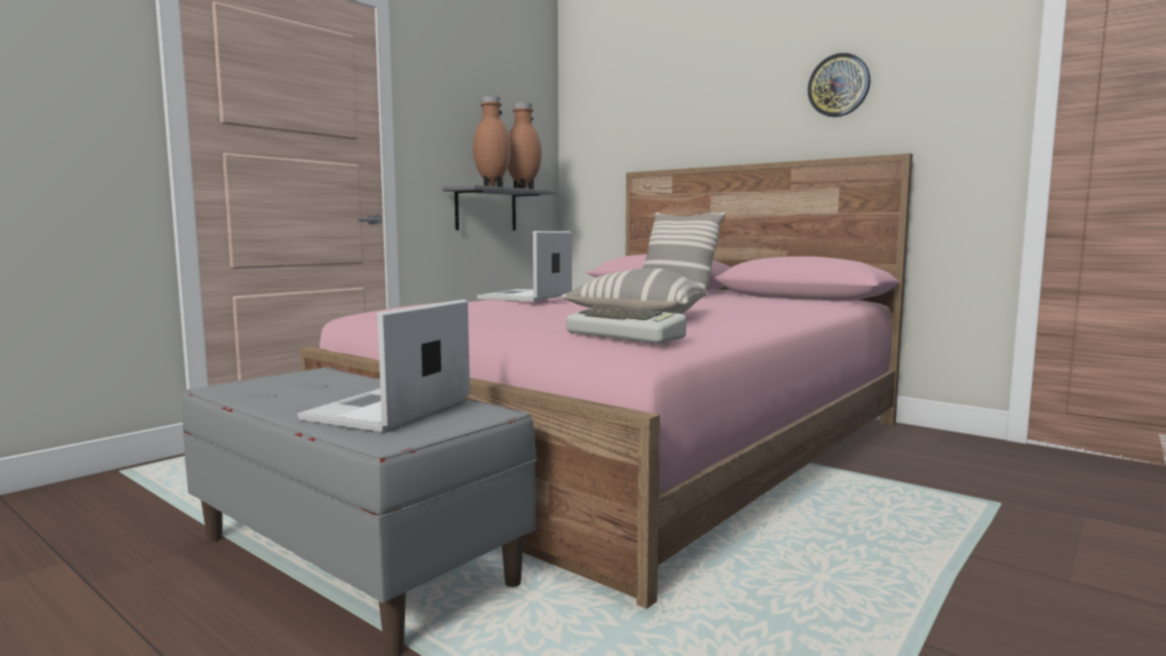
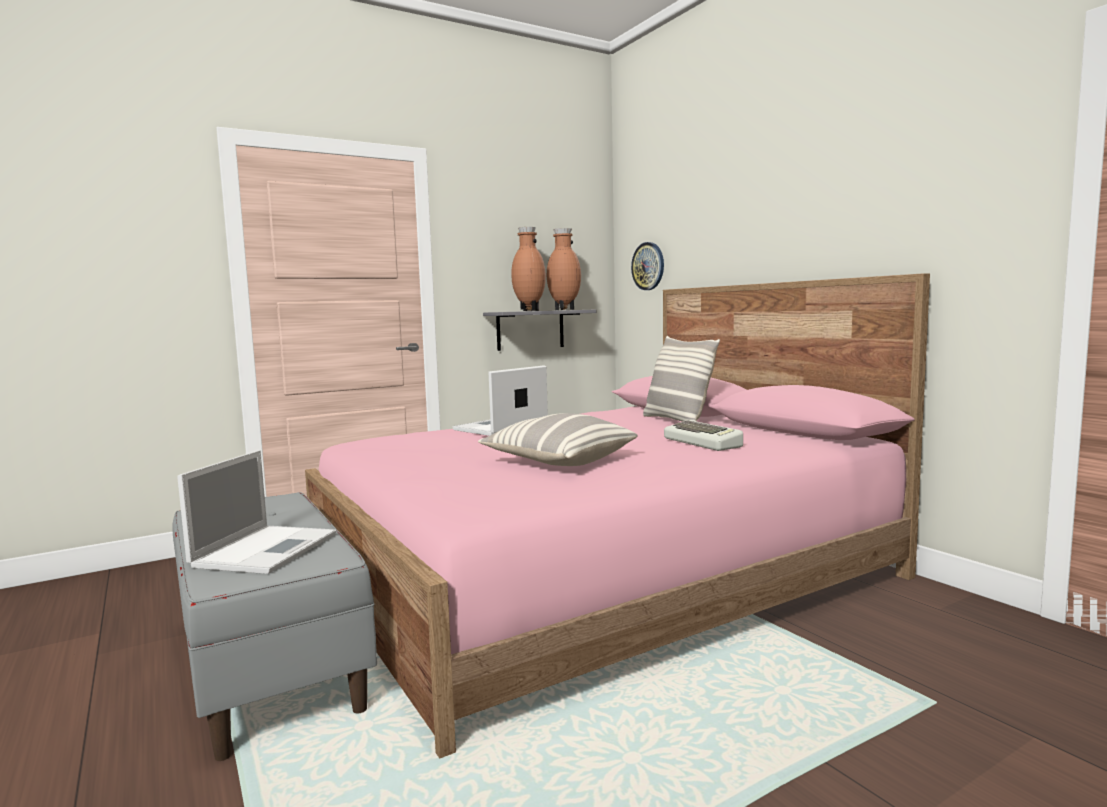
camera: 20 degrees right, 0 degrees up
(387, 410) = (267, 549): laptop -> laptop turned 150 degrees clockwise
(627, 335) = (485, 491): keyboard -> keyboard (704, 442)
(839, 85) = (856, 197): wall clock -> wall clock (648, 266)

